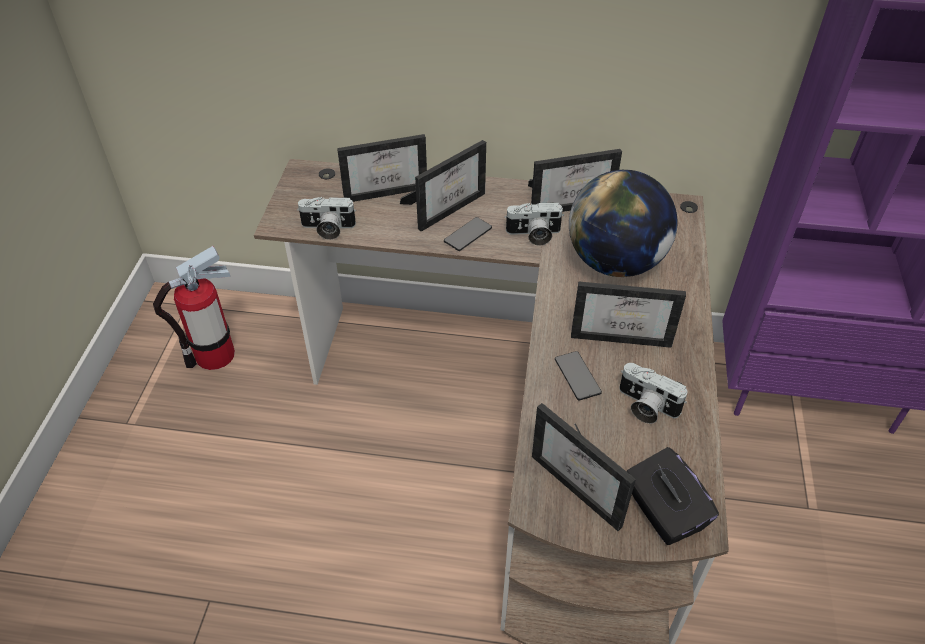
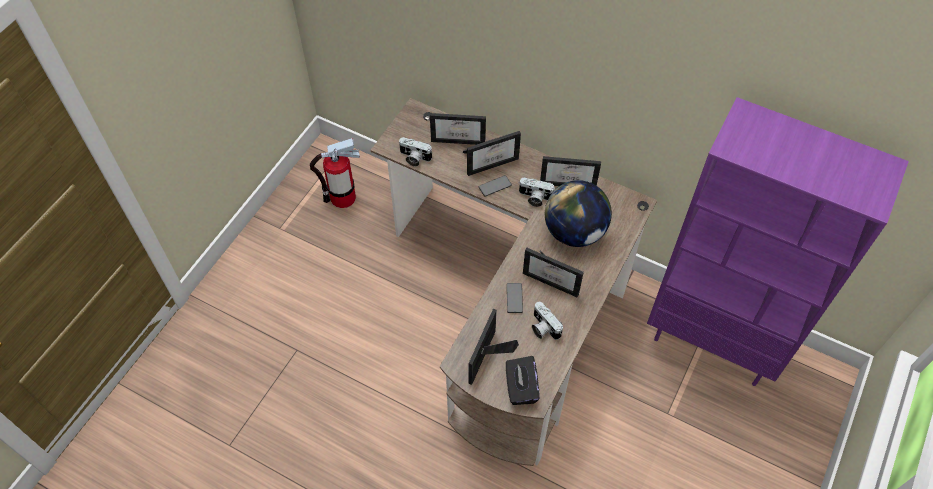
camera: 20 degrees right, 10 degrees up
(585, 485) = (487, 360): picture frame -> picture frame turned 45 degrees clockwise

